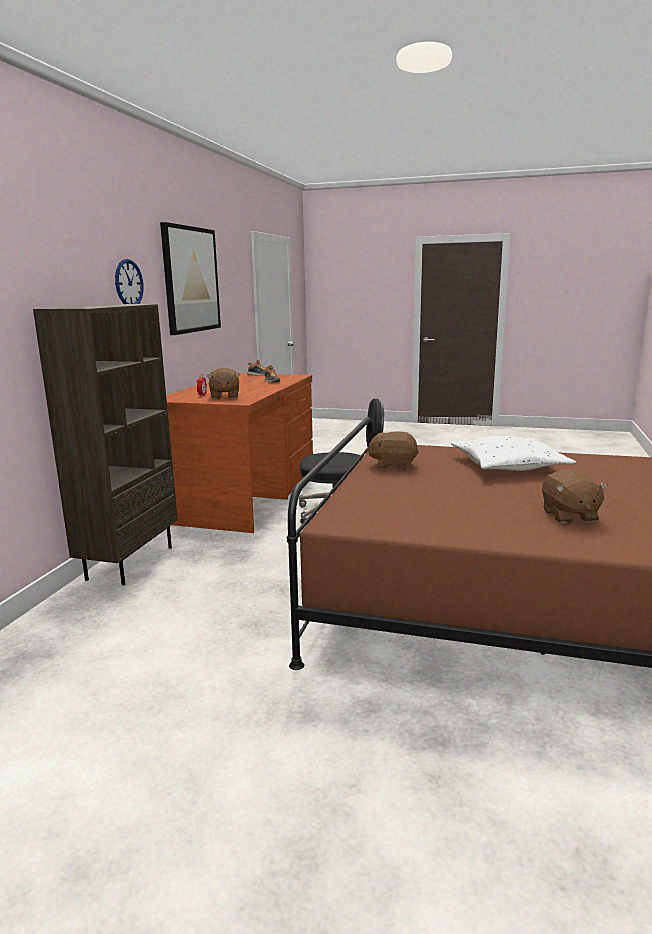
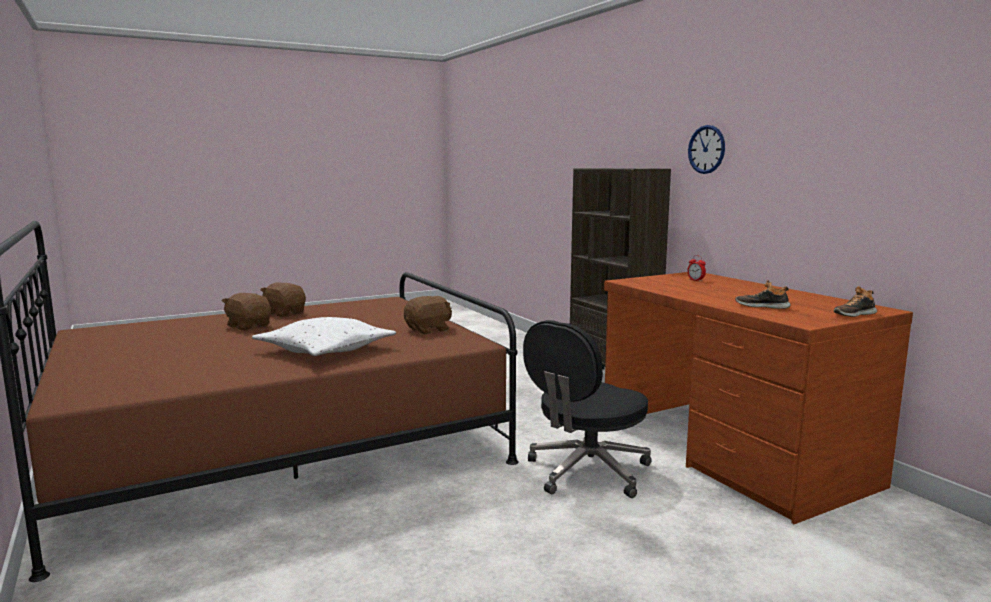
camera: 135 degrees right, 5 degrees down
(191, 280) = (828, 142): picture -> none
(224, 396) = (669, 282): brown plush toy -> brown plush toy (285, 313)

